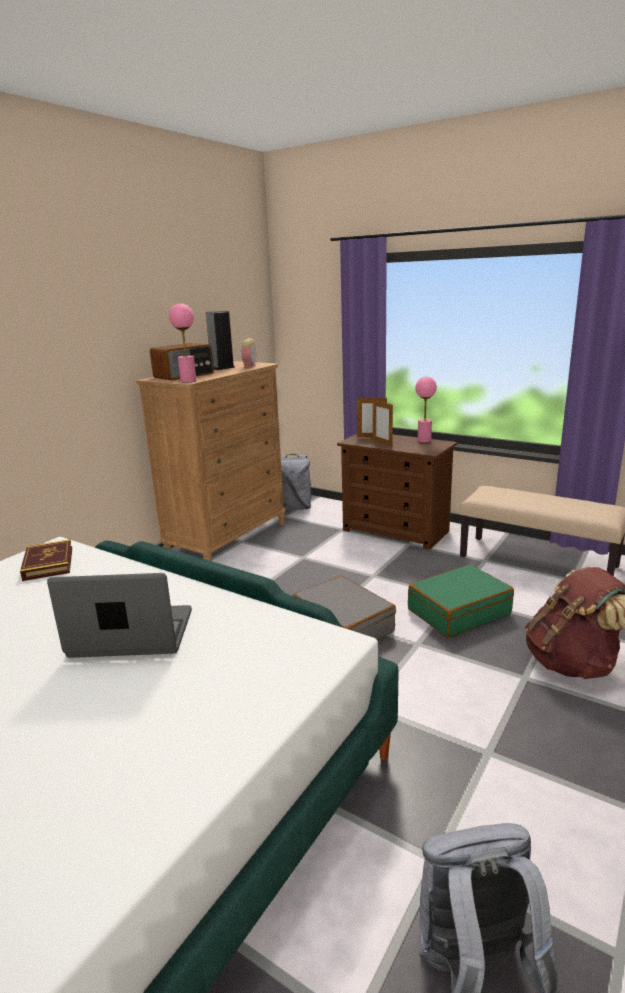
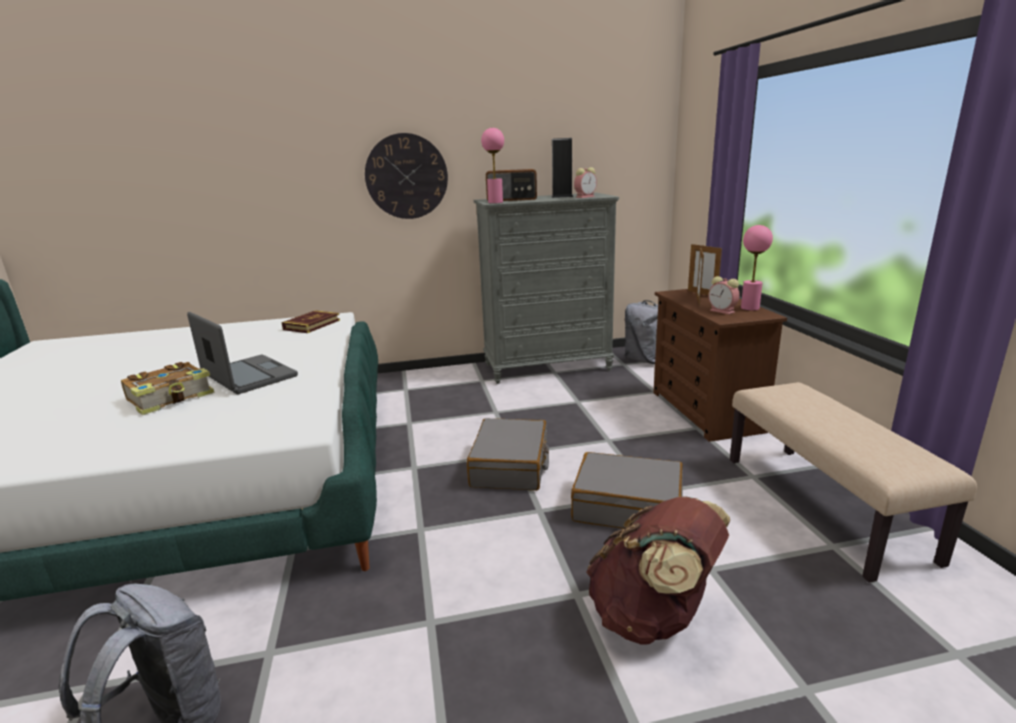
camera: 45 degrees right, 0 degrees up
(64, 361) = (406, 176): none -> wall clock
(98, 695) = (171, 397): none -> book
(227, 539) = (547, 367): brown dresser -> grey dresser
(416, 446) = (723, 311): none -> alarm clock
(458, 611) = (627, 506): green suitcase -> grey suitcase

